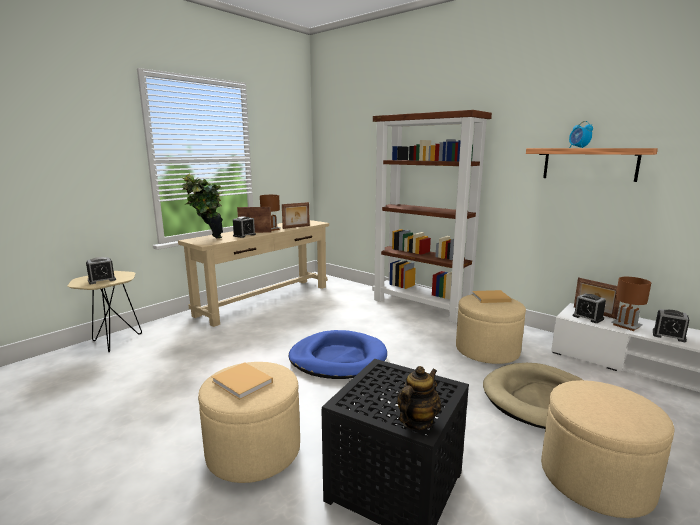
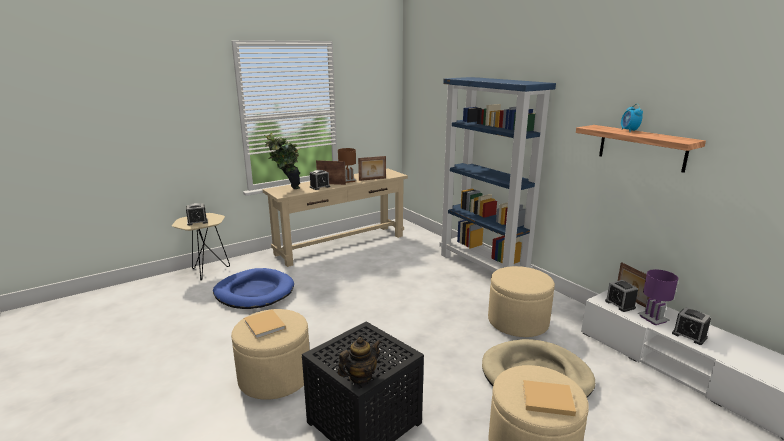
camera: 15 degrees right, 5 degrees up
(338, 358) = (376, 311): blue dog bed -> blue dog bed (254, 292)
(421, 306) = (483, 267): brown bookcase -> blue bookcase
(490, 298) = (524, 273): beige book -> beige book (546, 399)
(626, 326) = (653, 319): brown table lamp -> purple table lamp

